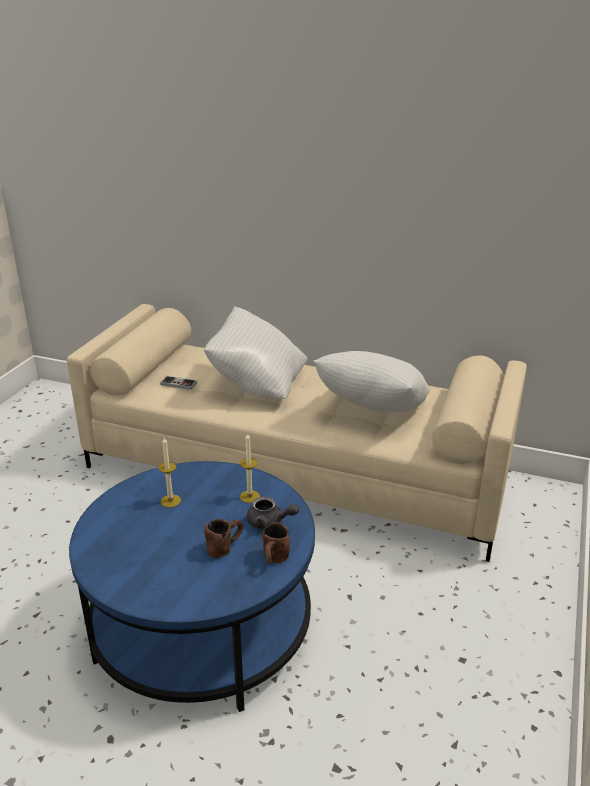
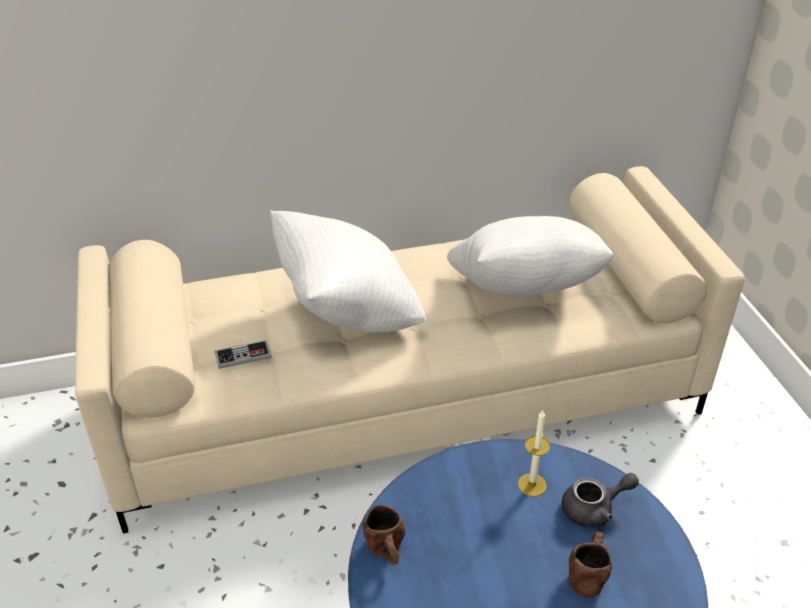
camera: 35 degrees left, 10 degrees up
(170, 501) = (449, 545): candle -> none
(274, 560) = (657, 558): brown mug -> brown mug (387, 553)

